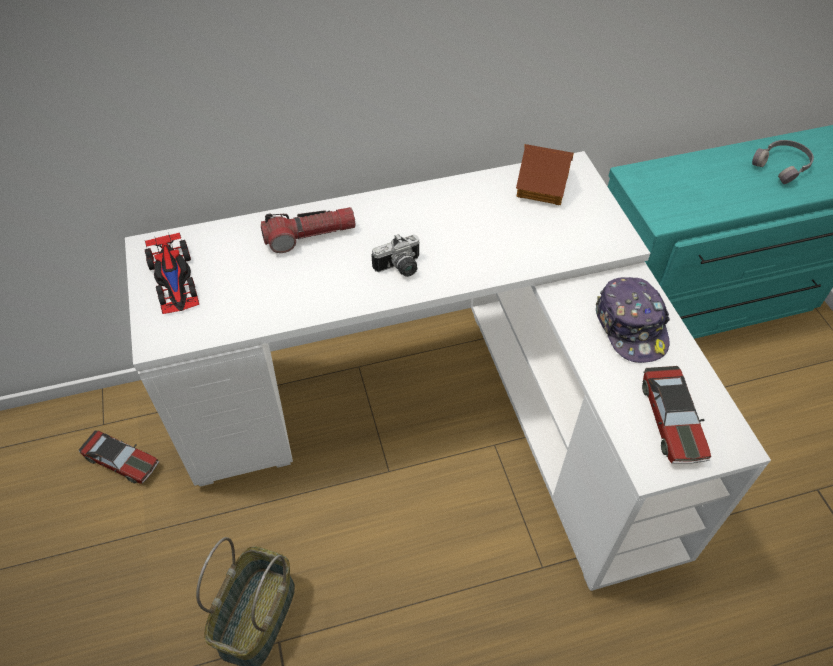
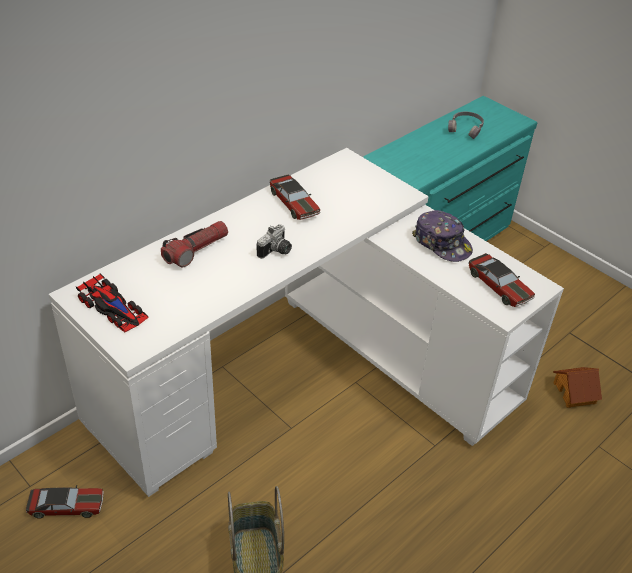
camera: 30 degrees left, 10 degrees down
(465, 209) = (294, 203): none -> toy car
(543, 186) = (335, 175): toy house -> toy house (575, 392)

